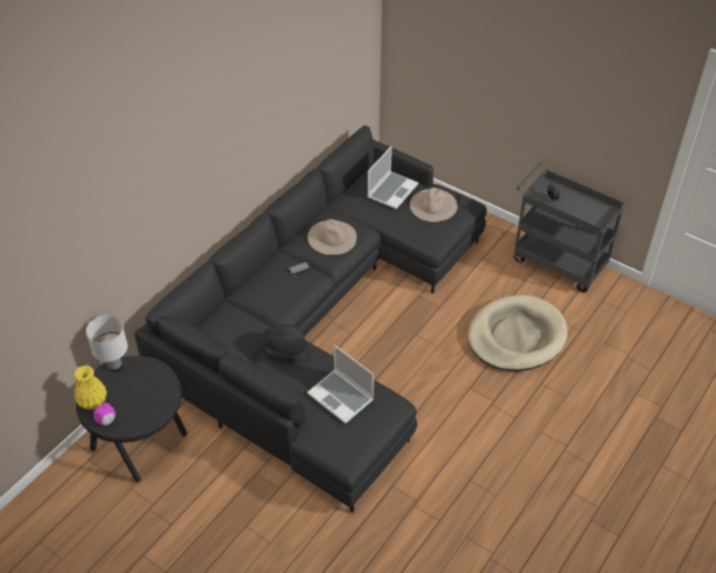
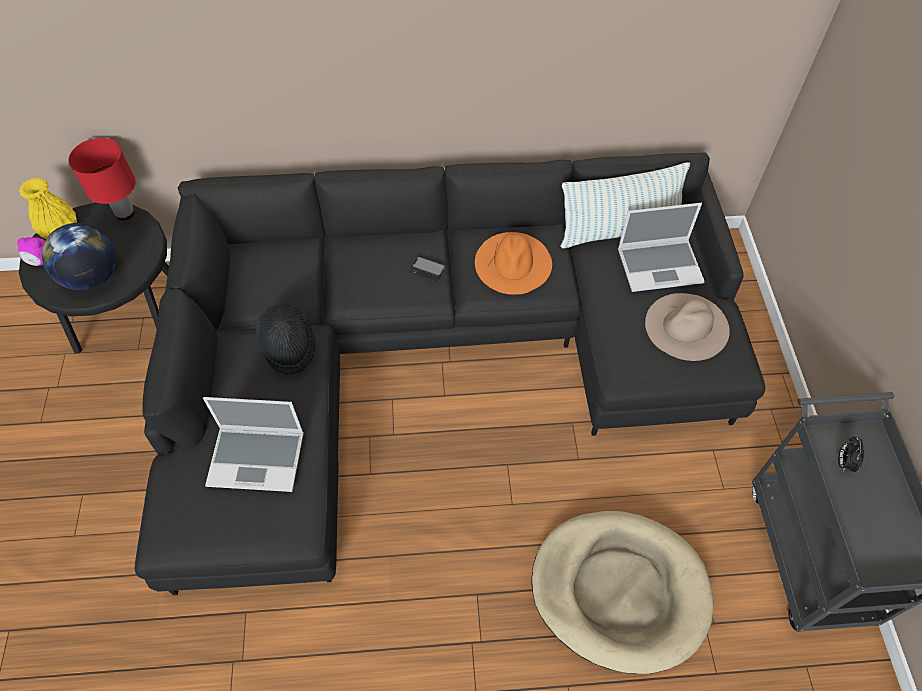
camera: 50 degrees right, 10 degrees up
(115, 366) = (124, 213): white table lamp -> red table lamp
(148, 403) = (92, 277): none -> globe
(332, 237) = (513, 263): beige hat -> orange hat
(341, 397) = (258, 458): laptop -> laptop turned 90 degrees counterclockwise
(355, 190) = (619, 230): none -> pillow

